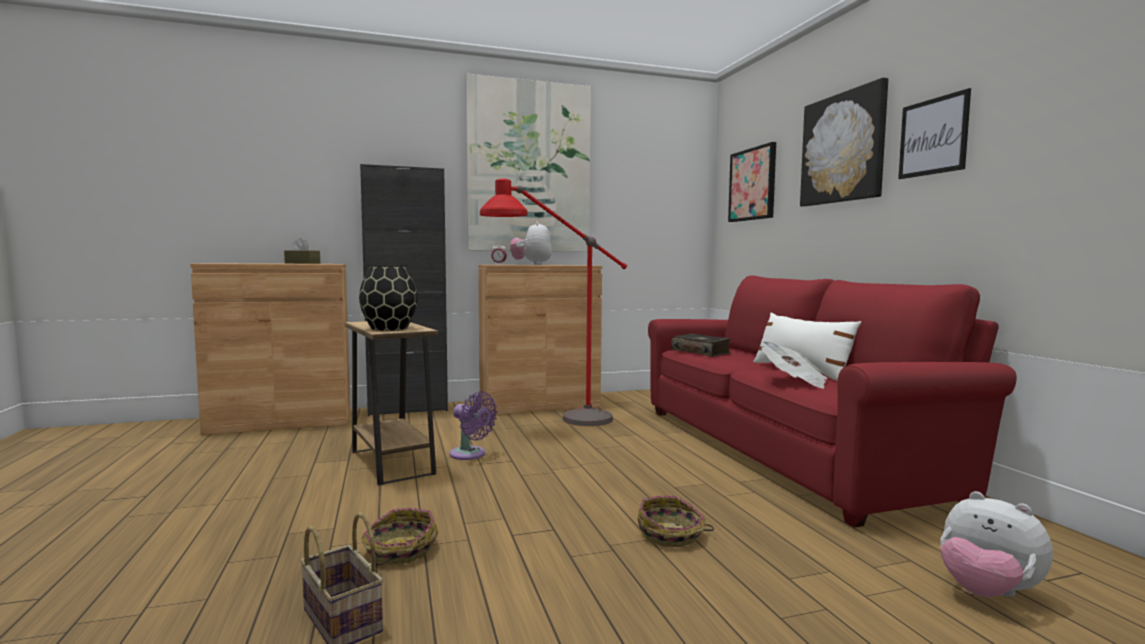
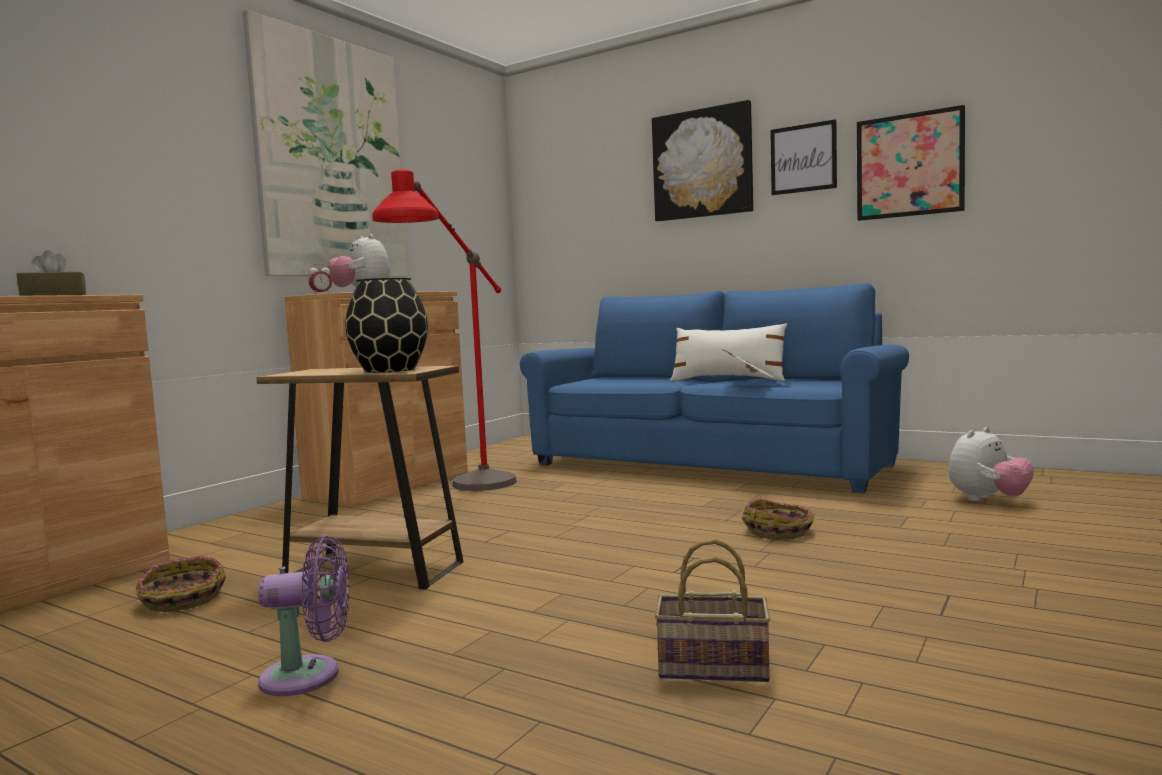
camera: 40 degrees left, 0 degrees up
(400, 550) = (613, 616): basket -> basket (182, 600)
(408, 409) = (218, 526): black cabinet -> none
(470, 454) = (449, 538): purple fan -> purple fan (309, 676)
(701, 352) = (597, 381): book -> none
(752, 184) = (577, 198): picture -> picture (909, 165)
(787, 449) = (711, 463): red sofa -> blue sofa
(987, 593) = (988, 500): plush toy -> plush toy turned 45 degrees counterclockwise

